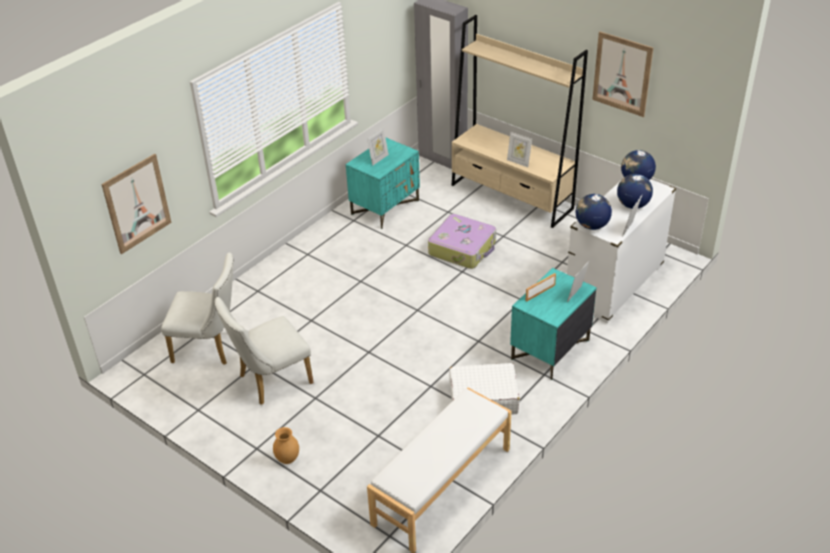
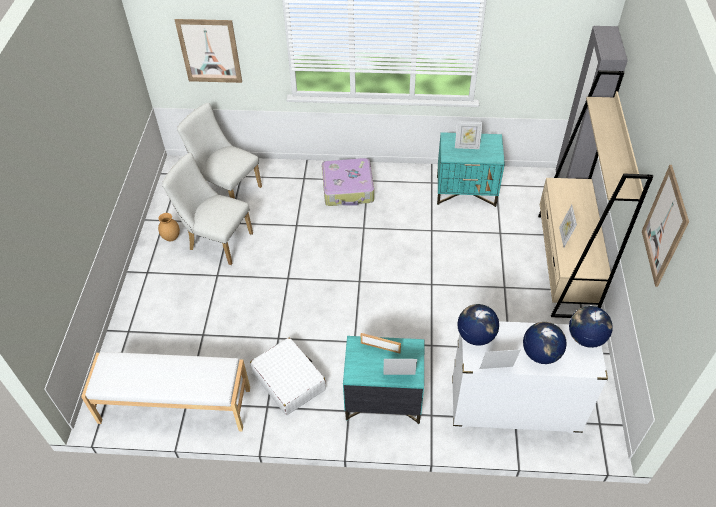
camera: 55 degrees right, 10 degrees up
(210, 347) = (227, 189): white chair -> white chair turned 150 degrees clockwise
(288, 459) = (147, 295): brown vase -> brown vase (172, 238)
(463, 248) = (461, 269): suitcase -> suitcase (348, 189)

